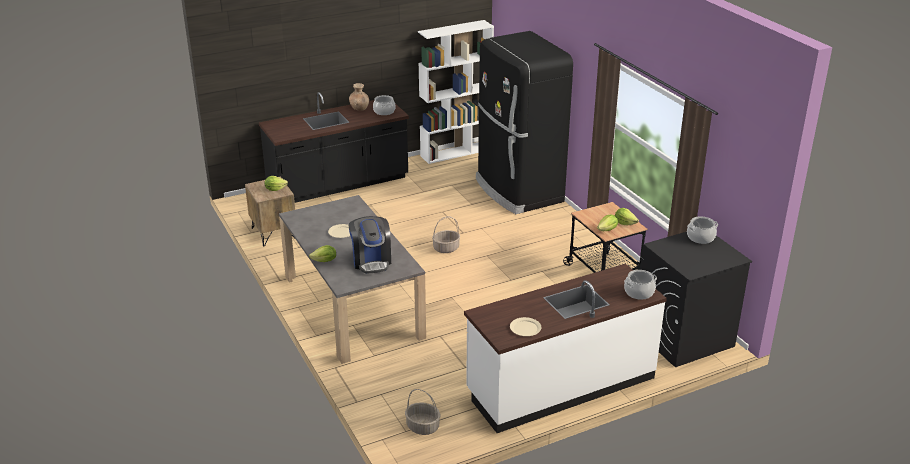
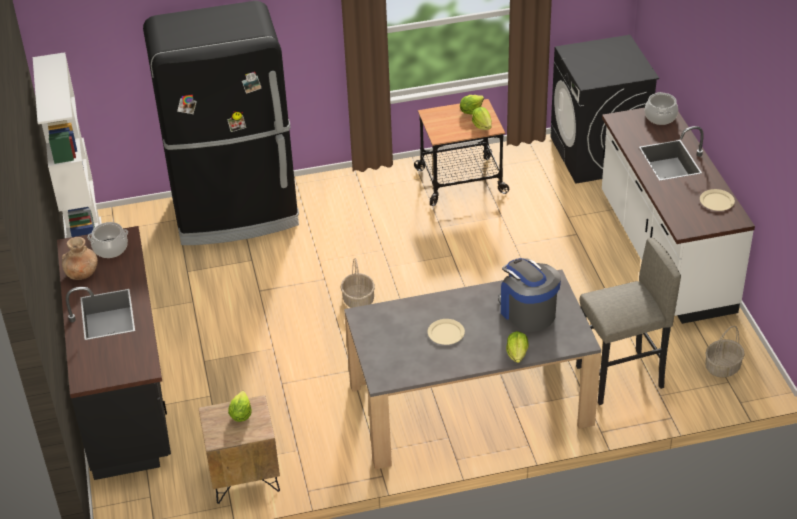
camera: 75 degrees left, 10 degrees up
(371, 261) = (527, 311): coffee machine -> coffee machine turned 120 degrees counterclockwise
(396, 372) = (620, 378): none -> grey stool
(700, 237) = (578, 53): cooking pot -> none

